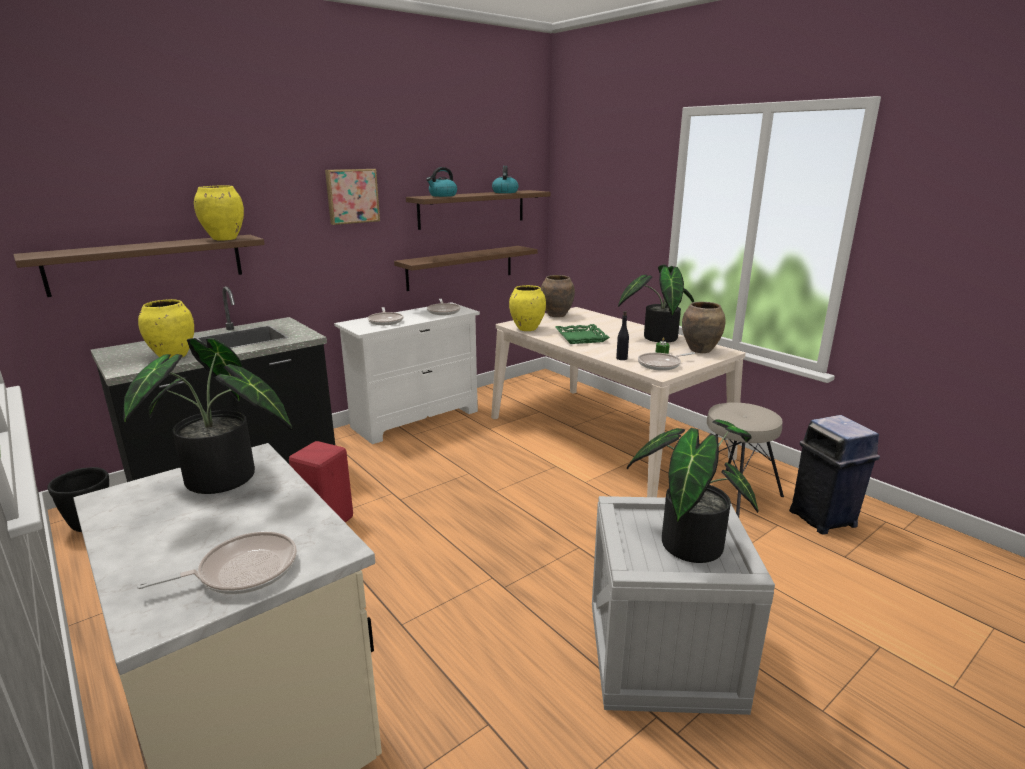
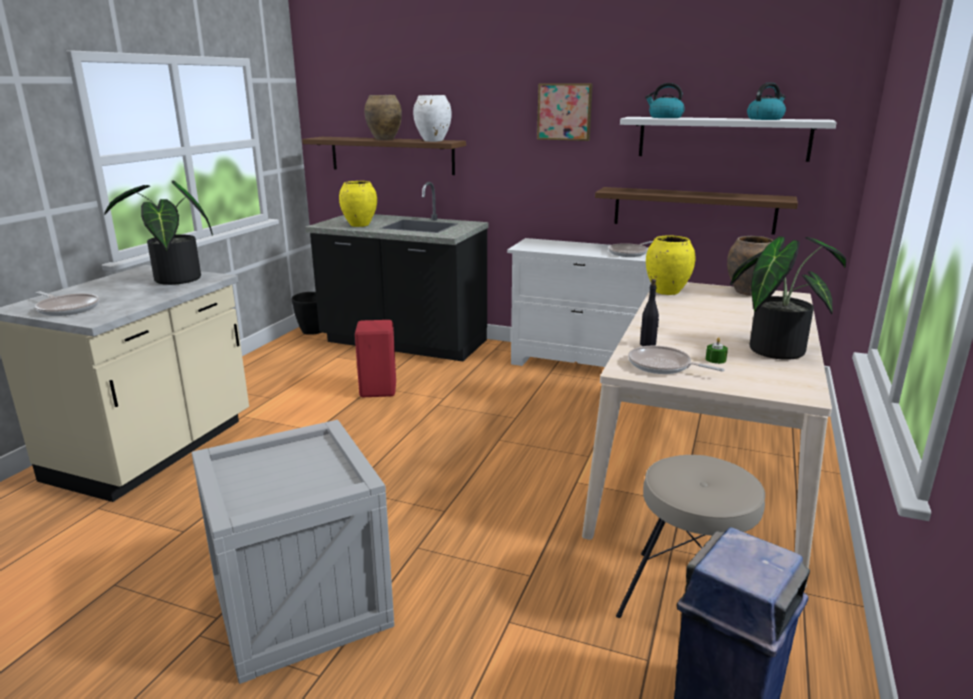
camera: 60 degrees right, 0 degrees up
(225, 239) = (433, 141): yellow vase -> white vase
(385, 321) = (559, 246): frying pan -> none
(472, 209) = (723, 138): brown shelf -> white shelf
(580, 337) = (686, 316): green tray -> none
(687, 541) = (287, 479): potted plant -> none
(700, 350) = (773, 379): brown vase -> brown vase (384, 139)

